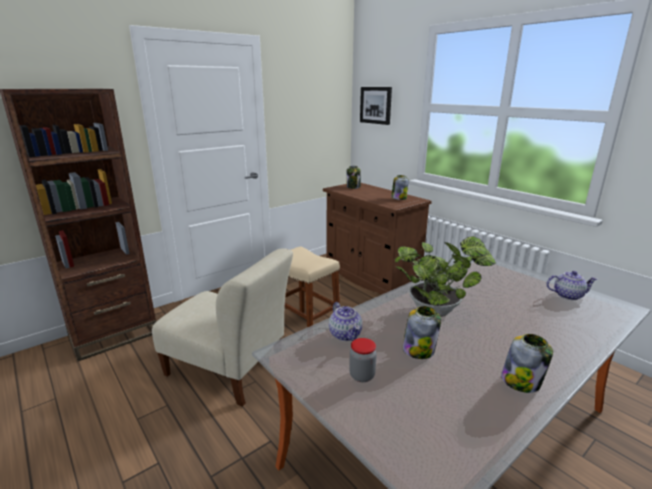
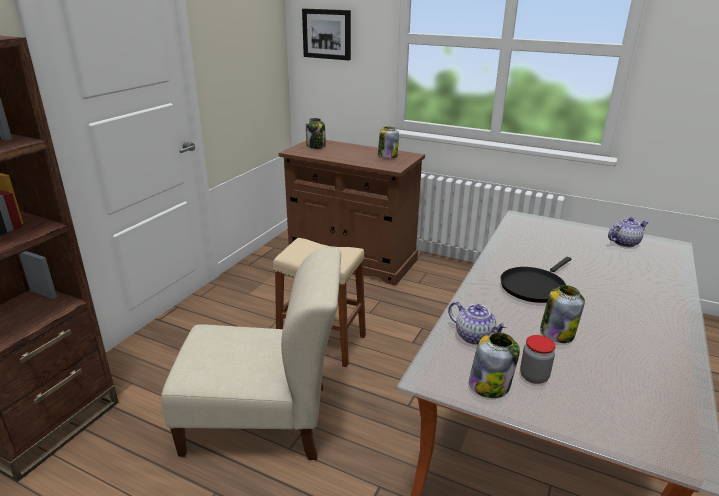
camera: 25 degrees left, 5 degrees up
(437, 311) = (534, 286): potted plant -> black frying pan
(521, 381) = (663, 339): jar -> jar (490, 385)

